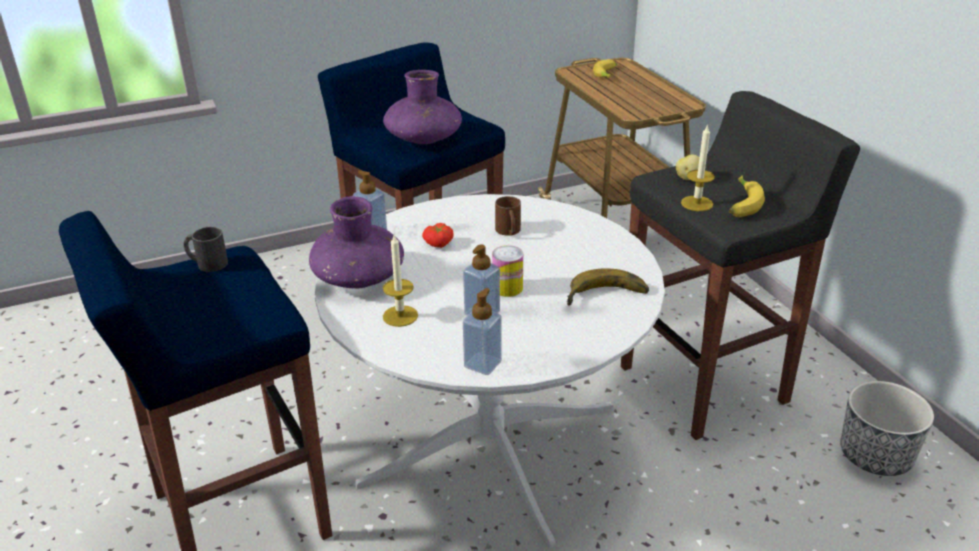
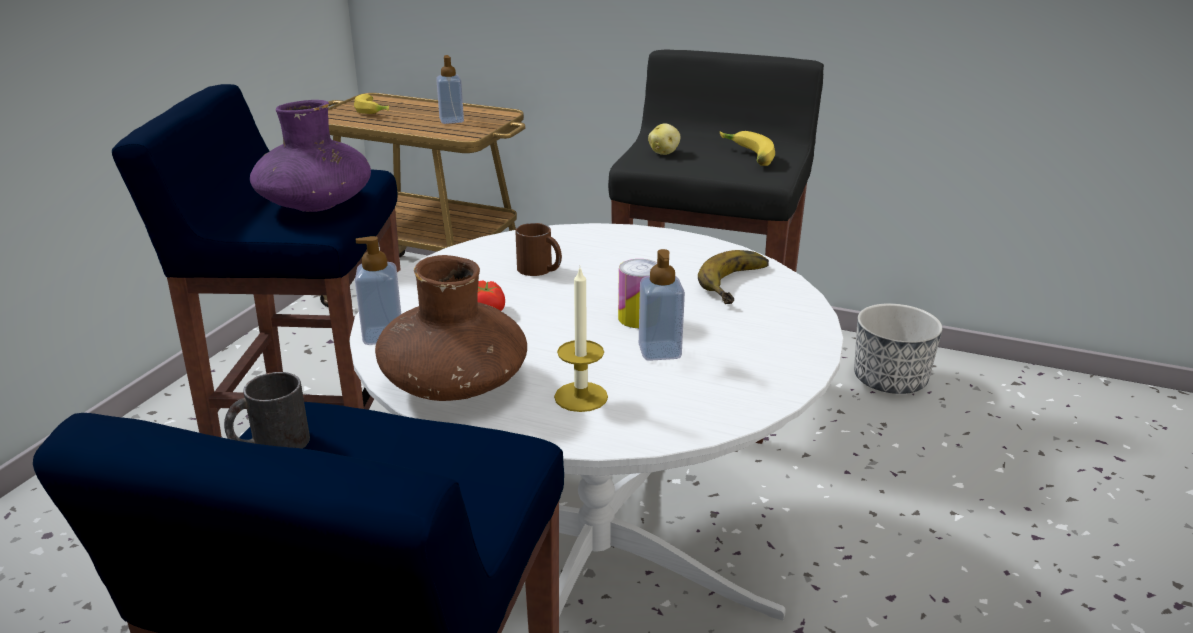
camera: 45 degrees left, 5 degrees down
(359, 278) = (455, 384): purple vase -> brown vase
(482, 364) = (752, 394): soap dispenser -> soap dispenser (451, 120)
(697, 203) = (712, 168): candle -> none

